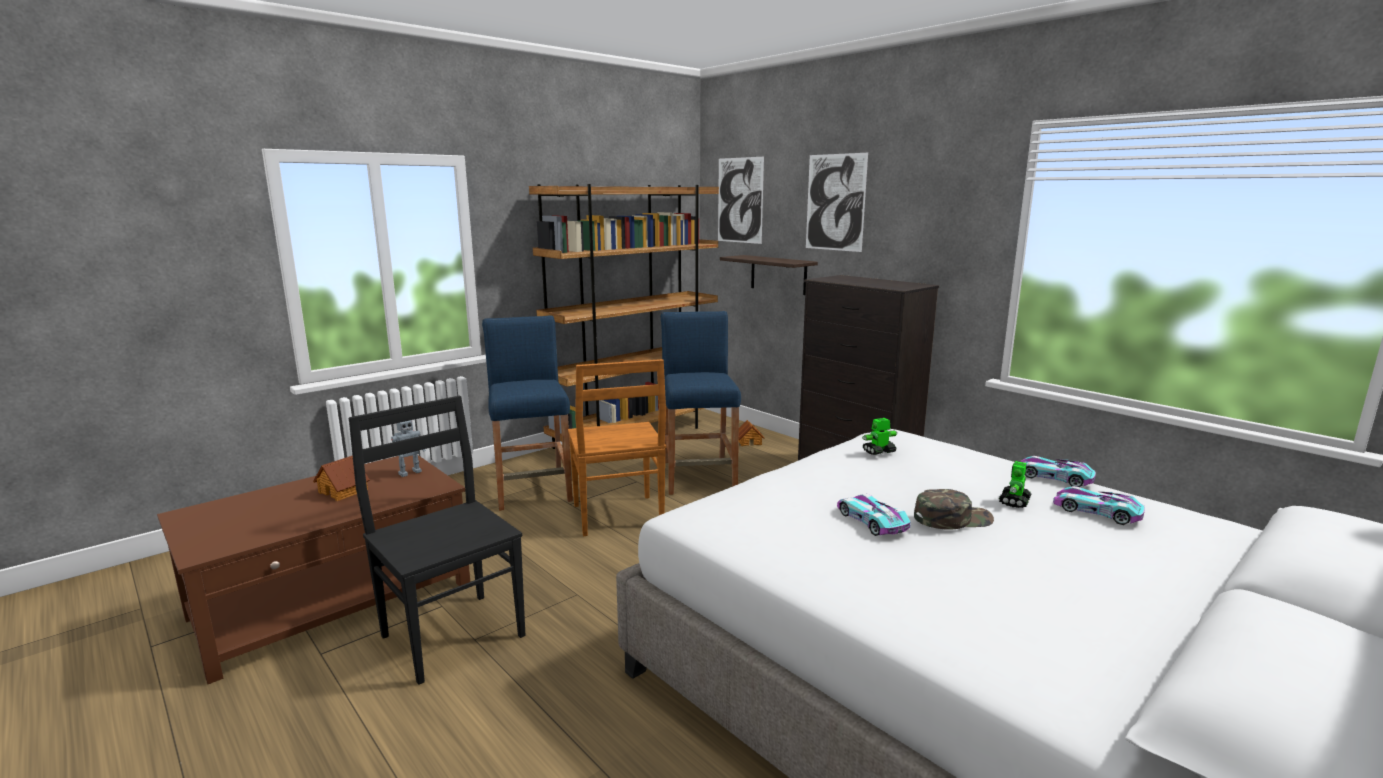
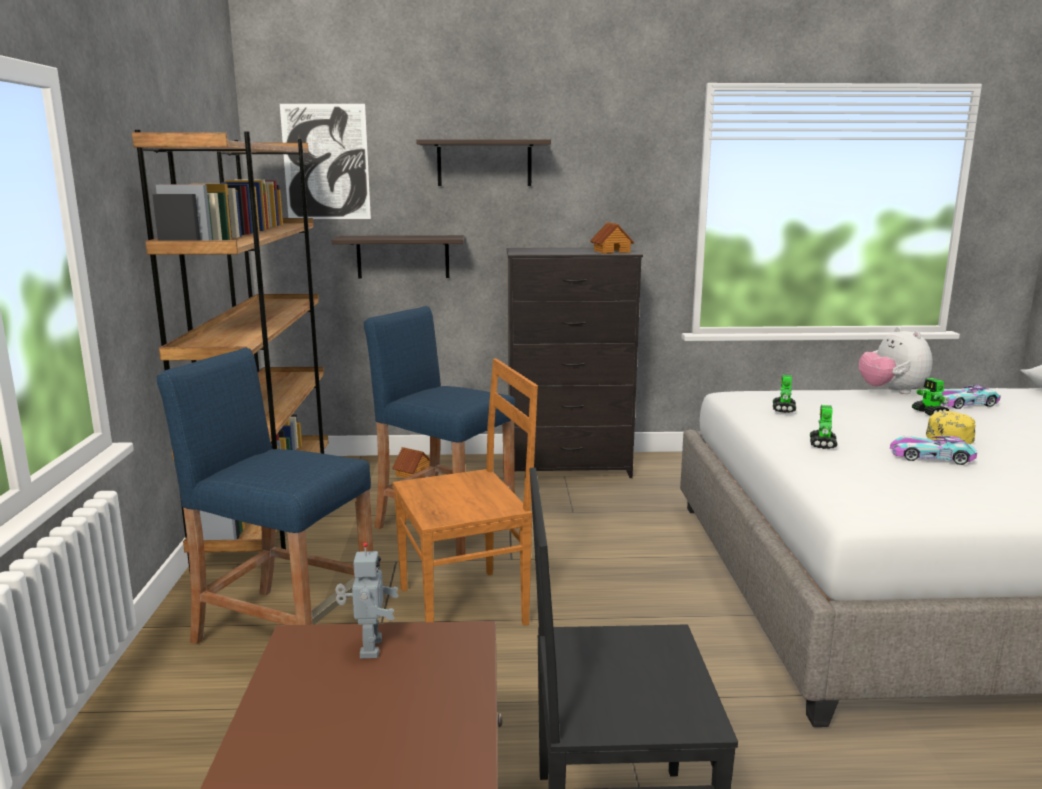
camera: 50 degrees left, 0 degrees up
(344, 491) = (355, 724): toy house -> toy house (611, 251)
(618, 516) = (466, 605): brown chair -> brown chair turned 45 degrees counterclockwise
(819, 480) = (822, 444): none -> toy robot
(835, 202) = (484, 163): picture -> shelf
(952, 518) = (949, 435): green cap -> yellow cap
(1054, 477) = (891, 391): toy car -> plush toy

